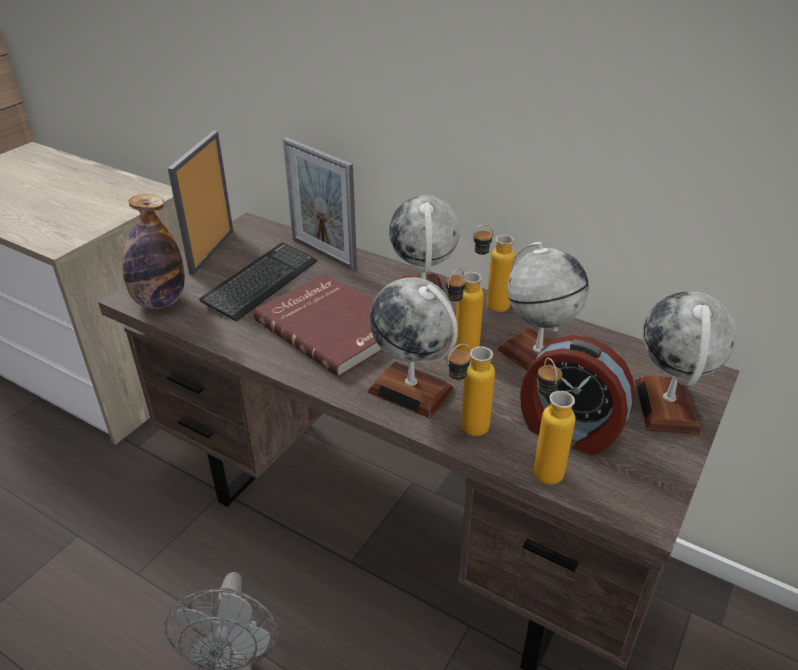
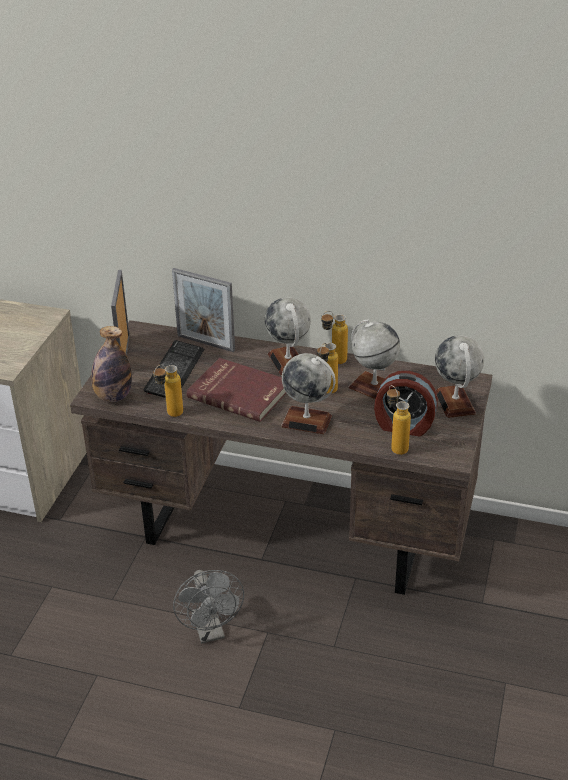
camera: 15 degrees left, 0 degrees up
(465, 432) = (347, 437): bottle -> bottle (170, 415)

